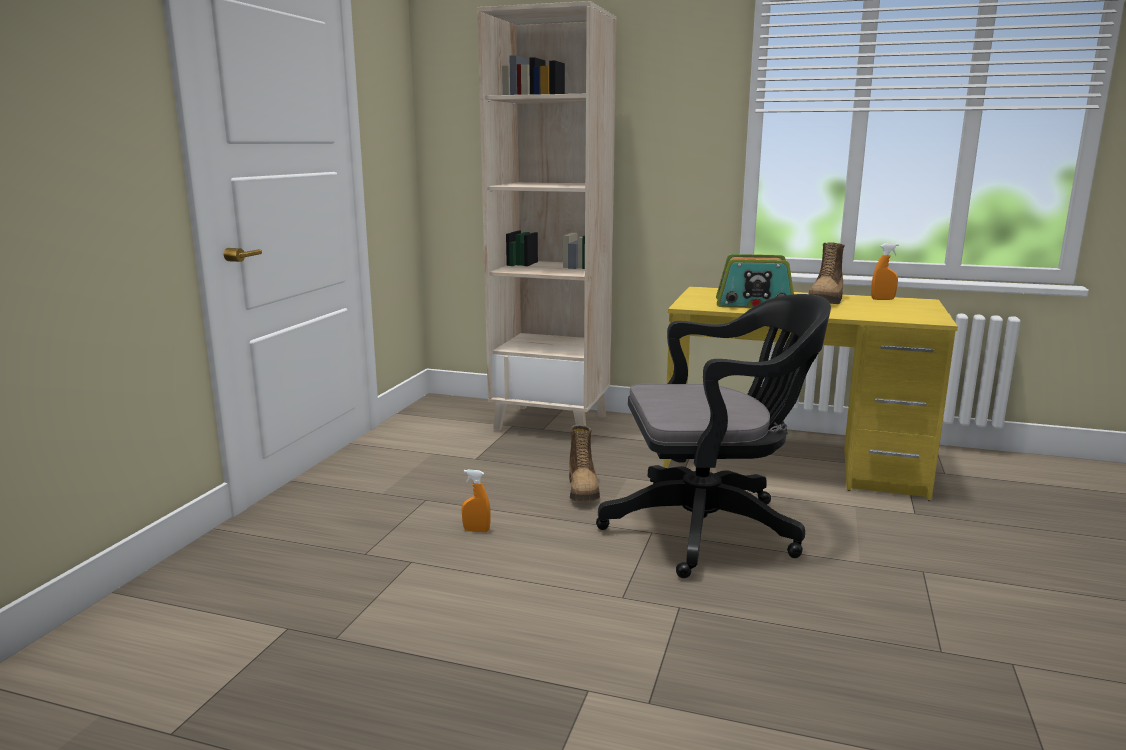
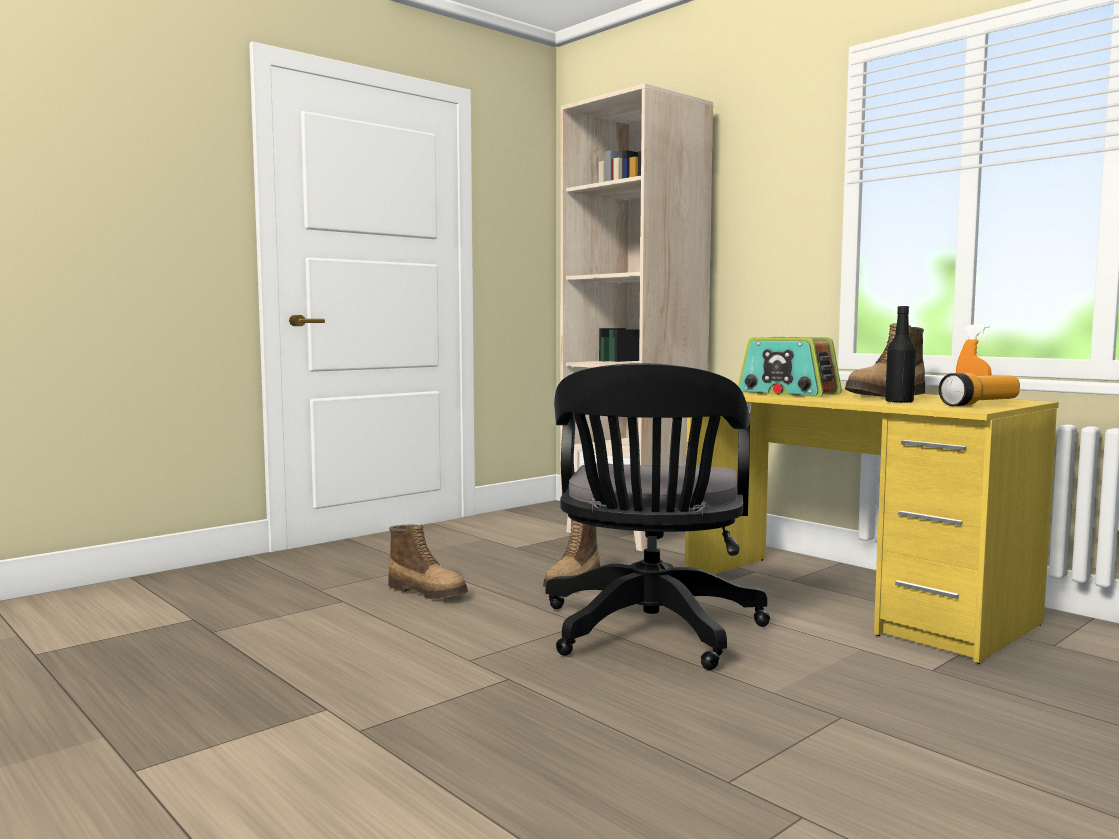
camera: 30 degrees right, 10 degrees down
(476, 530) = (428, 592): orange spray bottle -> boot
(711, 528) = (650, 633): black office chair -> black office chair turned 75 degrees clockwise
(863, 312) = (899, 402): none -> black bottle
(916, 310) = (980, 404): none -> flashlight

